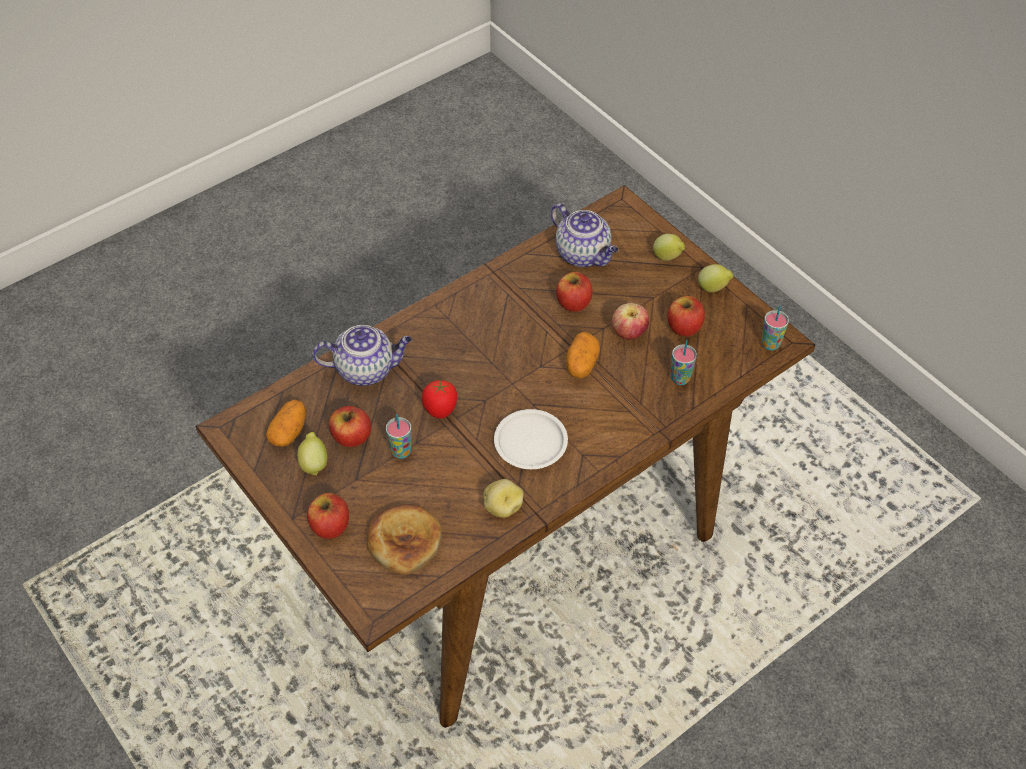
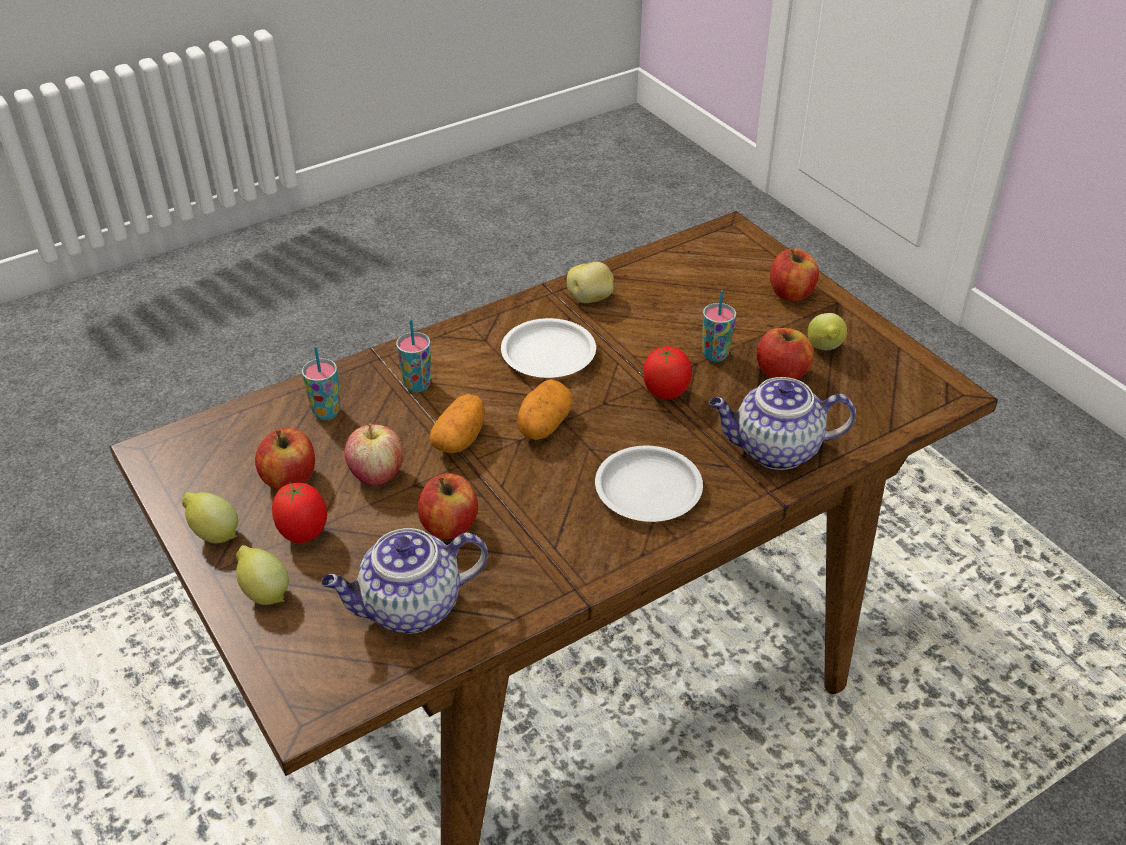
camera: 175 degrees left, 10 degrees down
(289, 432) = (866, 383): potato -> potato (544, 424)
(404, 541) = (704, 277): bread -> none
(452, 334) = (647, 490): none -> white plate
(584, 254) = (409, 608): teapot -> teapot turned 75 degrees counterclockwise
(659, 292) = (304, 534): none -> tomato
(770, 344) = (174, 447): cup -> cup (417, 385)

